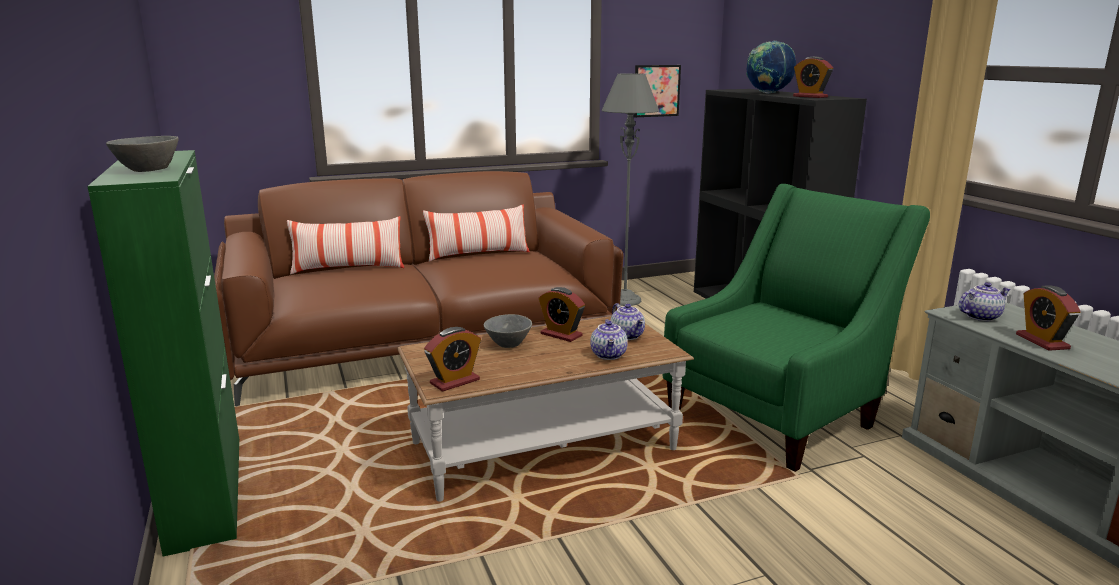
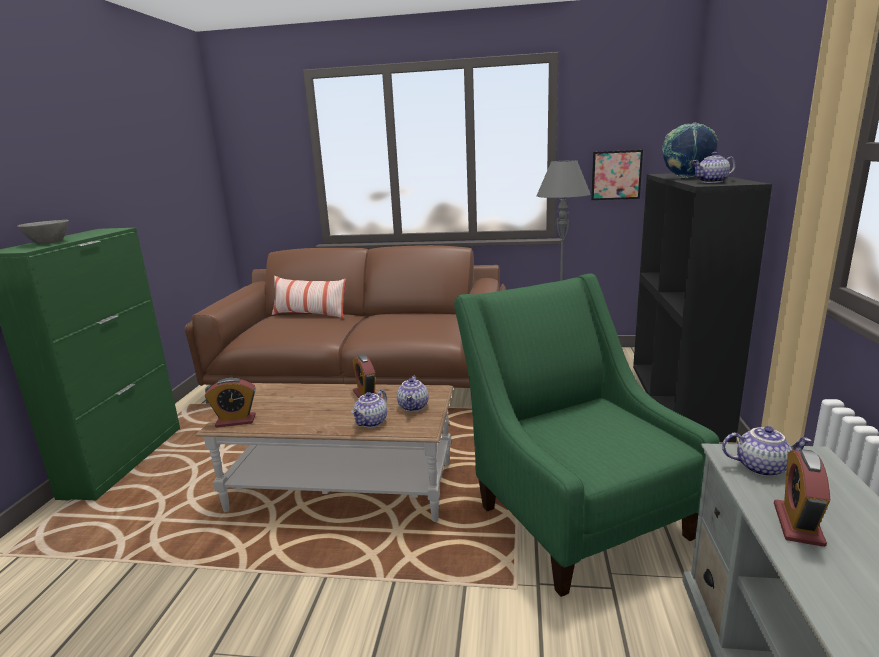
camera: 30 degrees right, 0 degrees up
(478, 255) = (410, 314): pillow -> none
(507, 344) = (317, 396): grey bowl -> none
(778, 414) = (574, 513): green armchair -> green armchair turned 105 degrees counterclockwise
(810, 96) = (712, 182): alarm clock -> teapot

